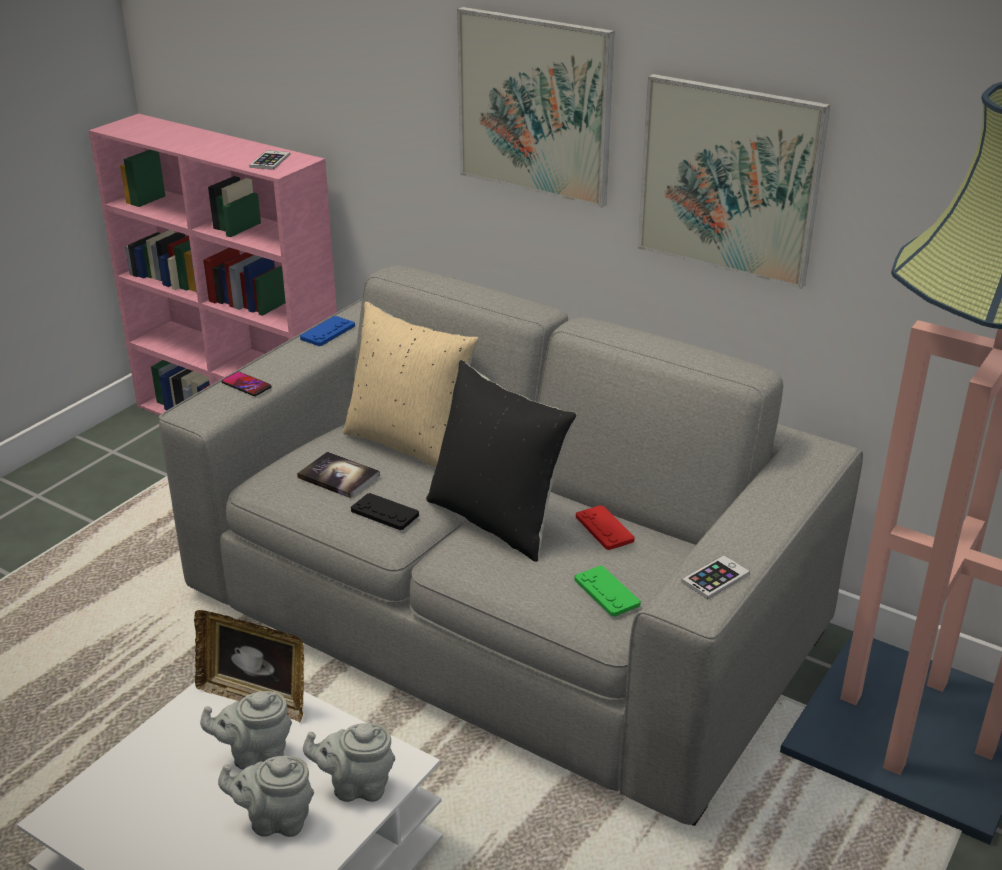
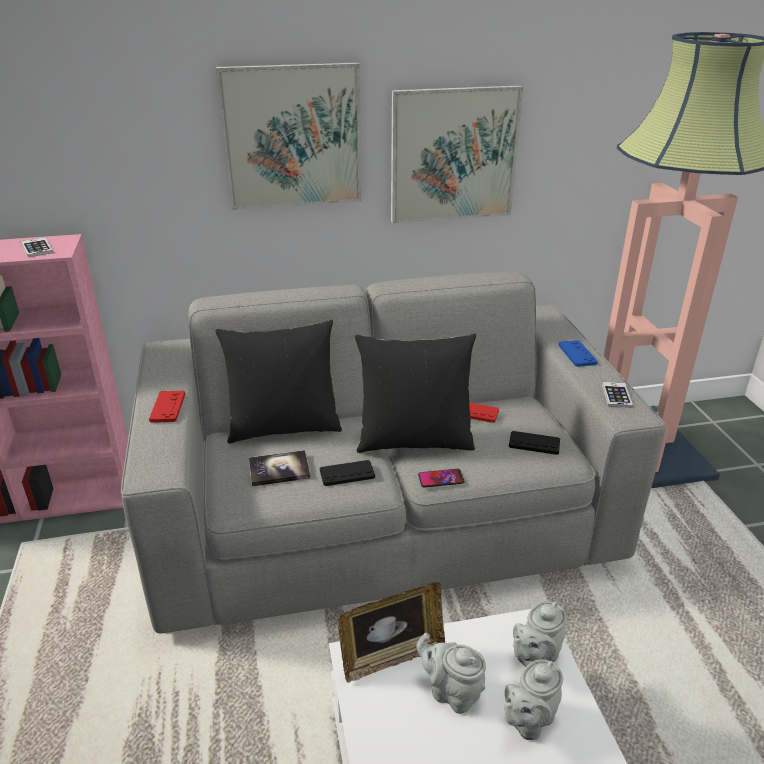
camera: 45 degrees left, 0 degrees up
(246, 385) = (159, 435): phone -> phone (441, 479)
(255, 755) = (451, 692): grey teapot -> grey teapot turned 90 degrees clockwise
(287, 365) = (168, 407): none -> red game controller
(327, 332) = (159, 374): blue game controller -> blue game controller (577, 354)
(410, 444) = (284, 426): beige pillow -> black pillow
(606, 592) = (534, 444): green game controller -> black game controller

